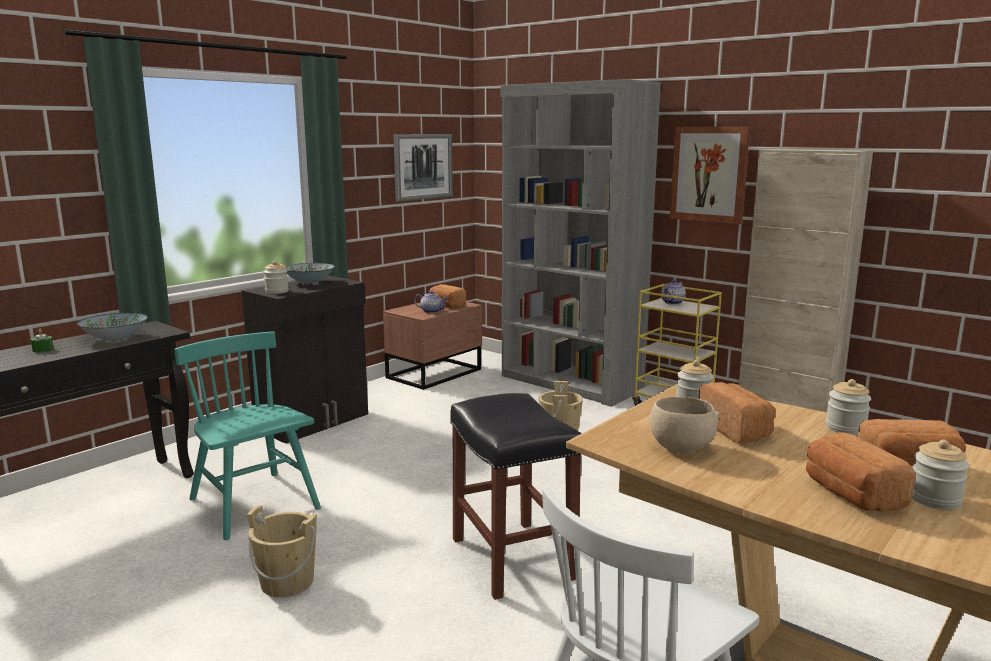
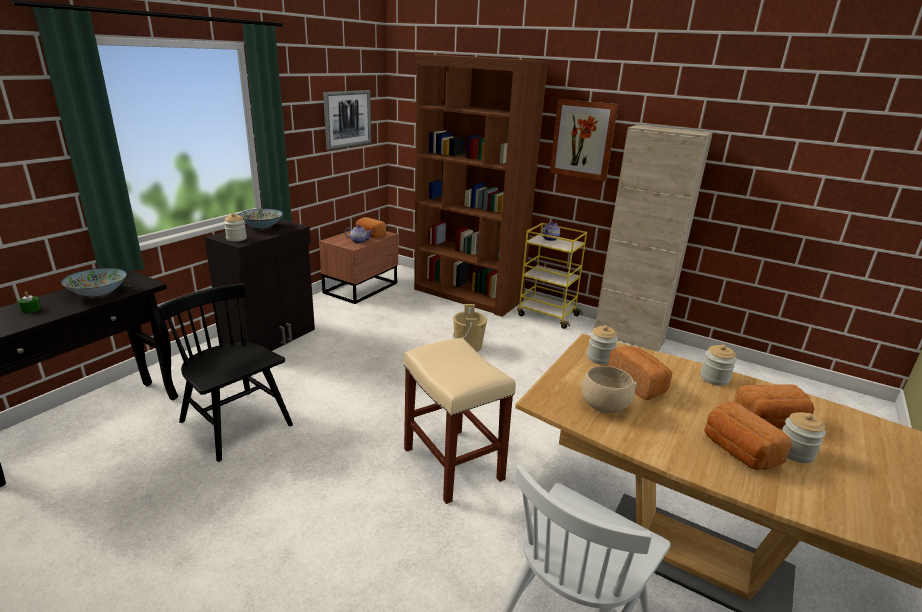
camera: 10 degrees left, 10 degrees up
(254, 504) = (236, 424): turquoise chair -> black chair
(287, 582) = (278, 500): beige bucket -> none
(514, 559) = (454, 464): black stool -> beige stool
(570, 383) = (468, 295): grey bookcase -> brown bookcase

